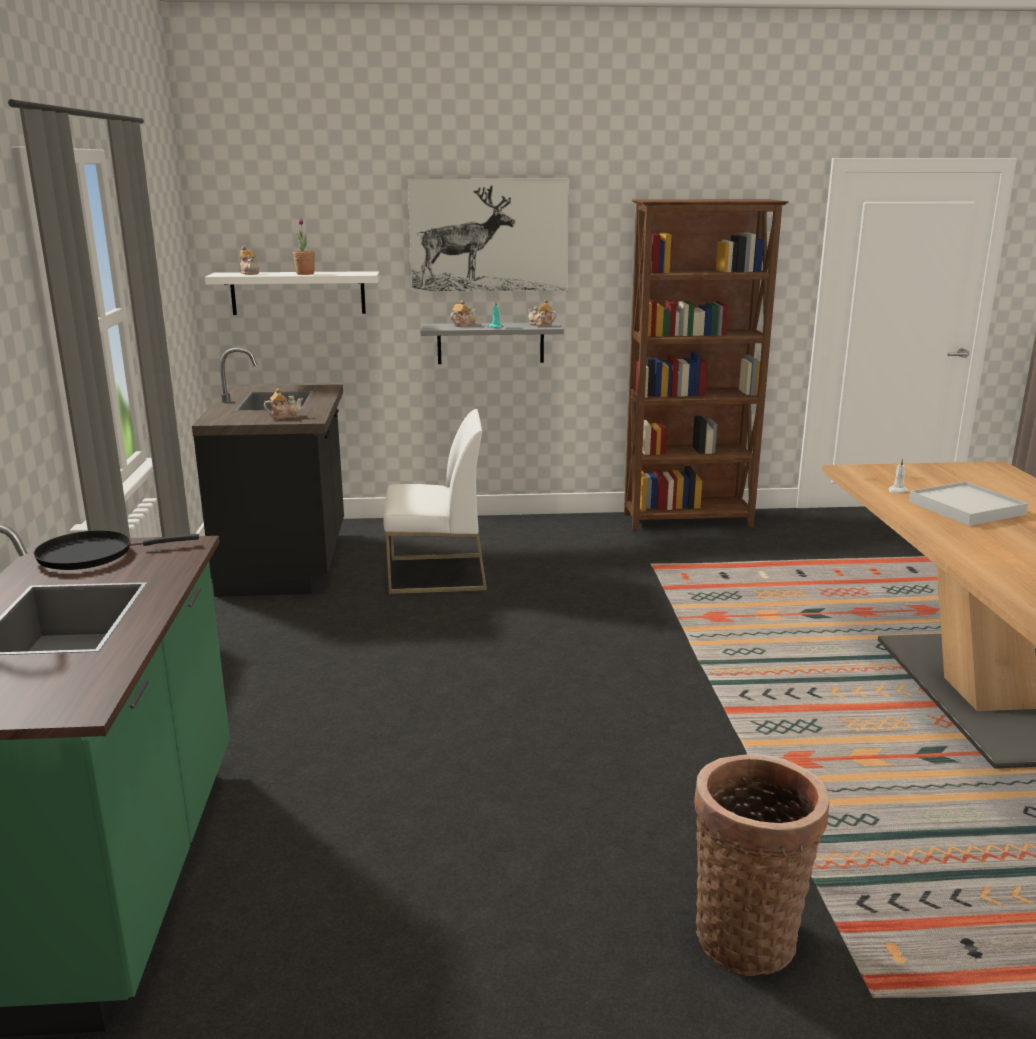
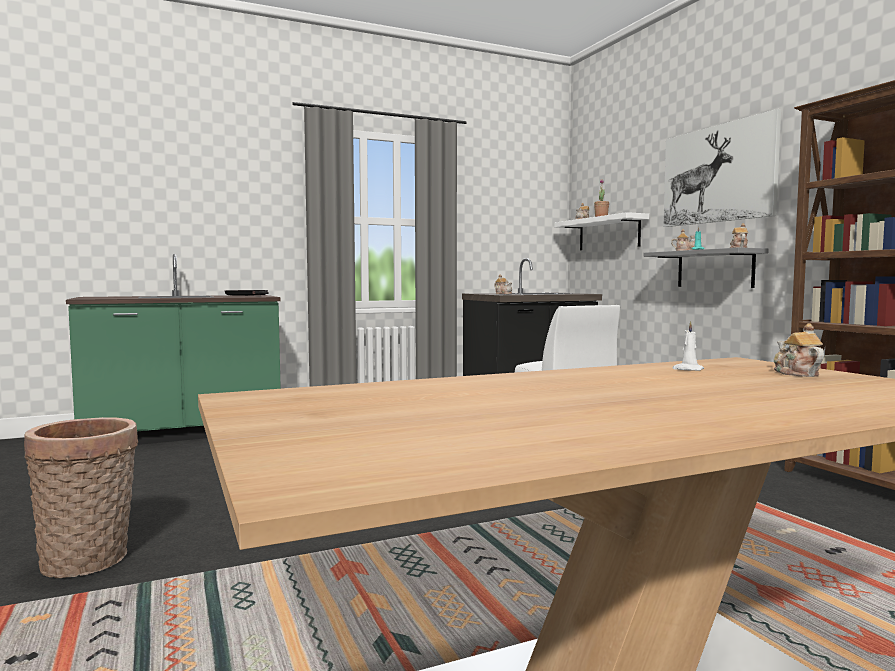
camera: 70 degrees right, 15 degrees down
(915, 474) = (796, 373): none -> teapot
(966, 508) = (670, 384): white tray -> none

